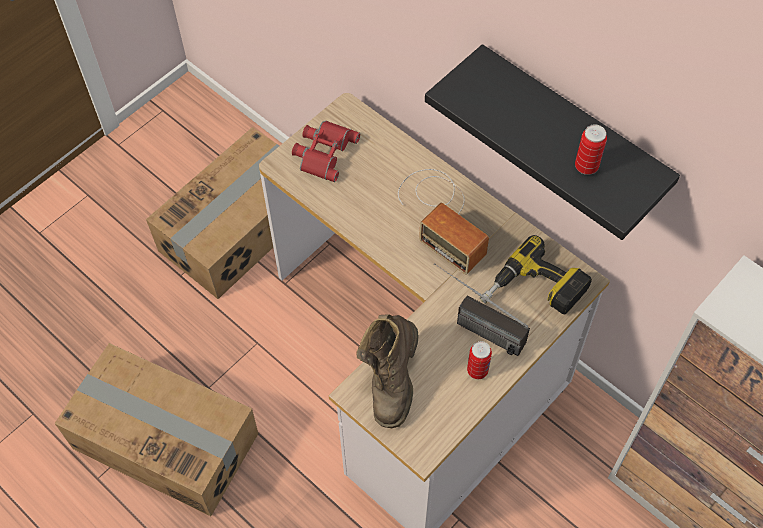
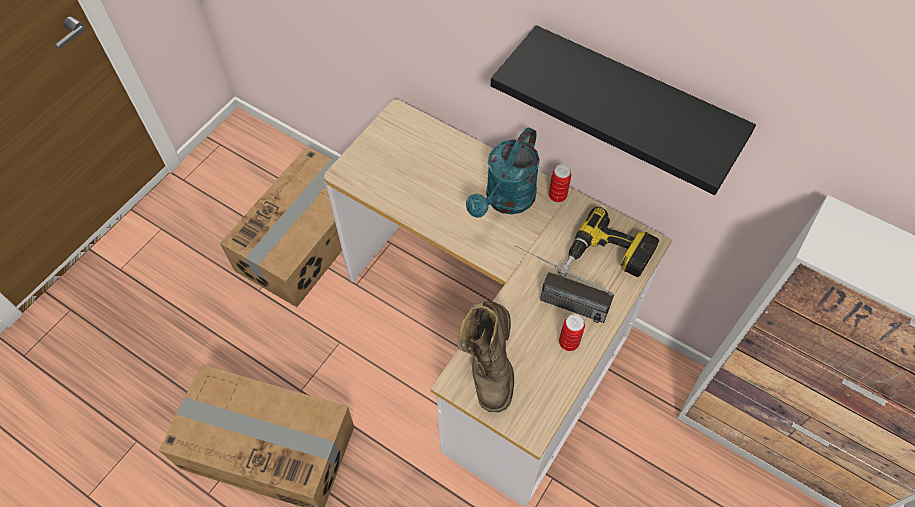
camera: 10 degrees left, 0 degrees up
(323, 152) = (383, 156): red binoculars -> none
(442, 216) = (505, 201): radio -> turquoise watering can
(586, 166) = (665, 128): can -> can (557, 196)

